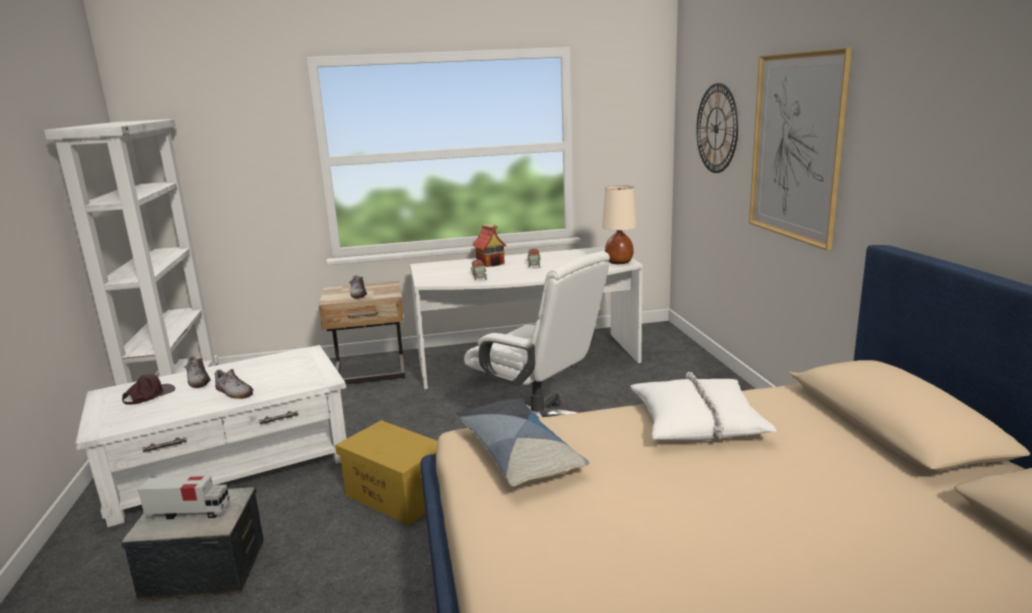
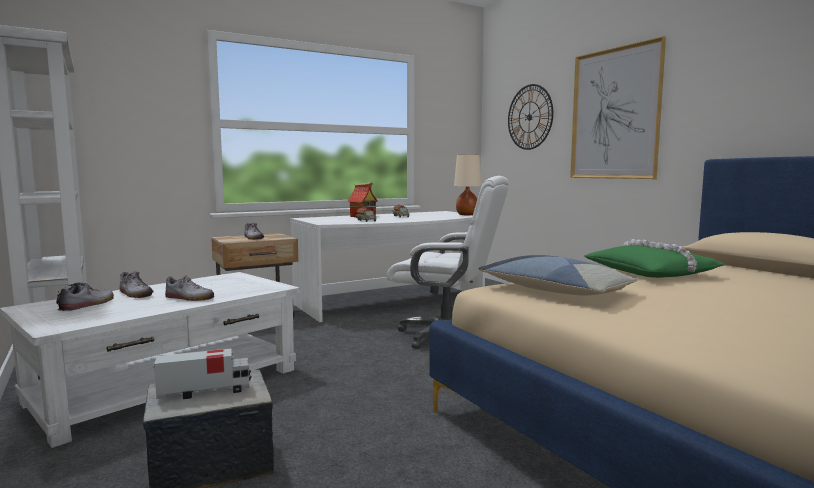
camera: 20 degrees left, 10 degrees down
(149, 395) = (87, 305): brown cap -> shoe
(395, 495) = (365, 387): yellow storage box -> none
(697, 421) = (651, 272): white pillow -> green pillow

